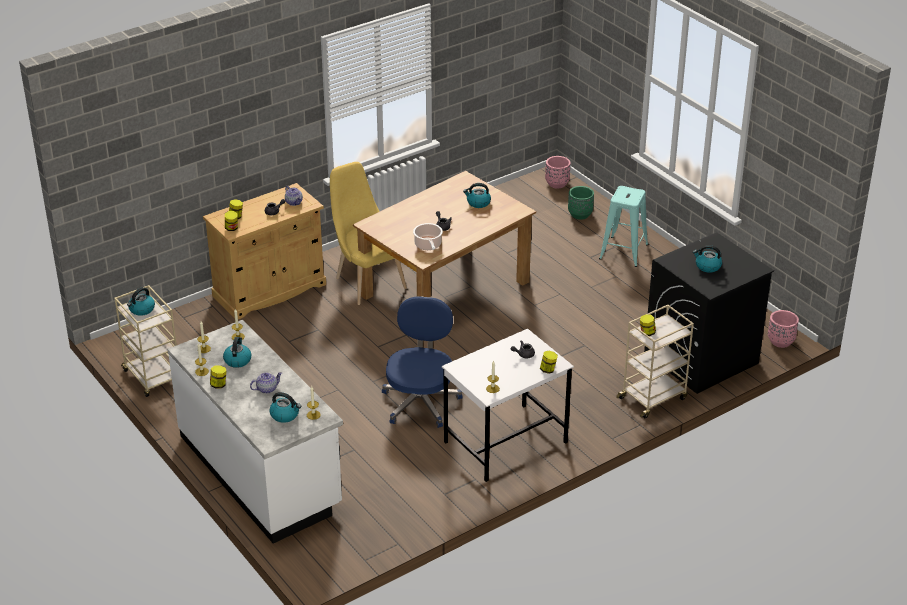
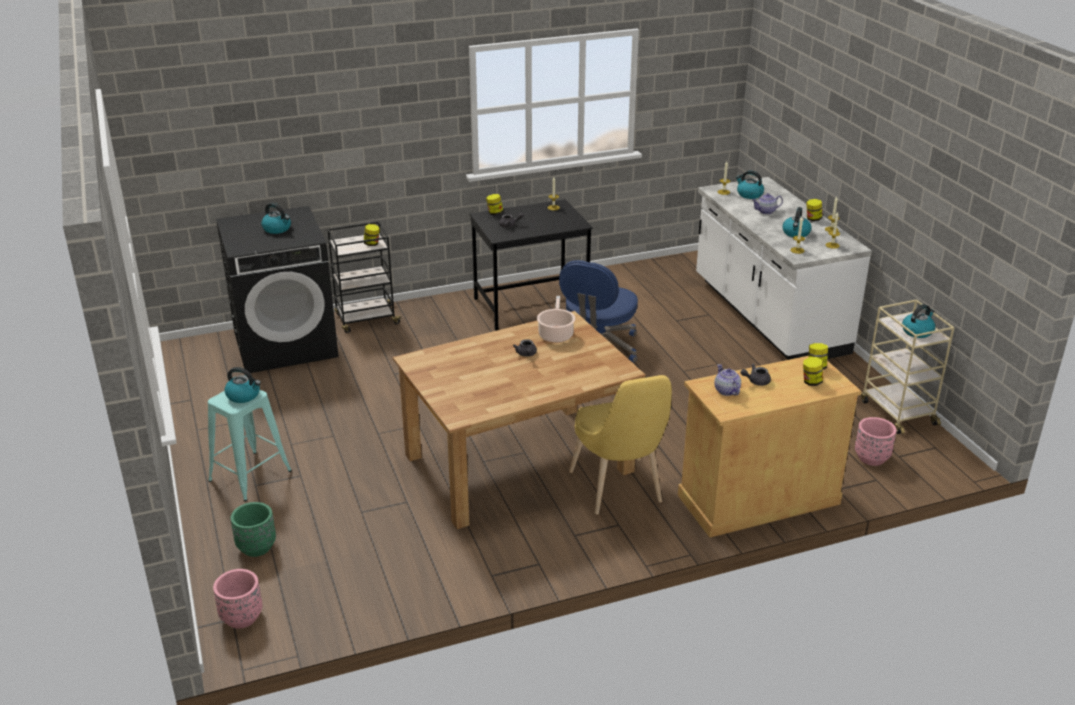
camera: 165 degrees left, 5 degrees down
(478, 203) = (461, 378): kettle -> kettle (244, 395)
(505, 443) = (531, 306): white desk -> black desk
(653, 398) = (366, 319): beige cart -> black cart
(781, 341) = (188, 347): pink planter -> pink planter (871, 458)

